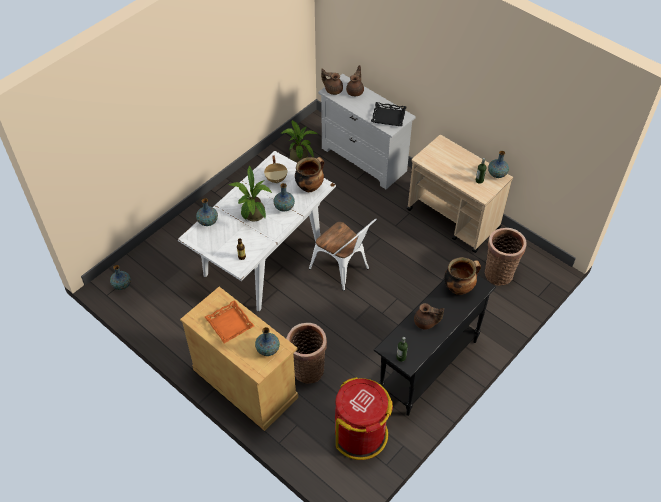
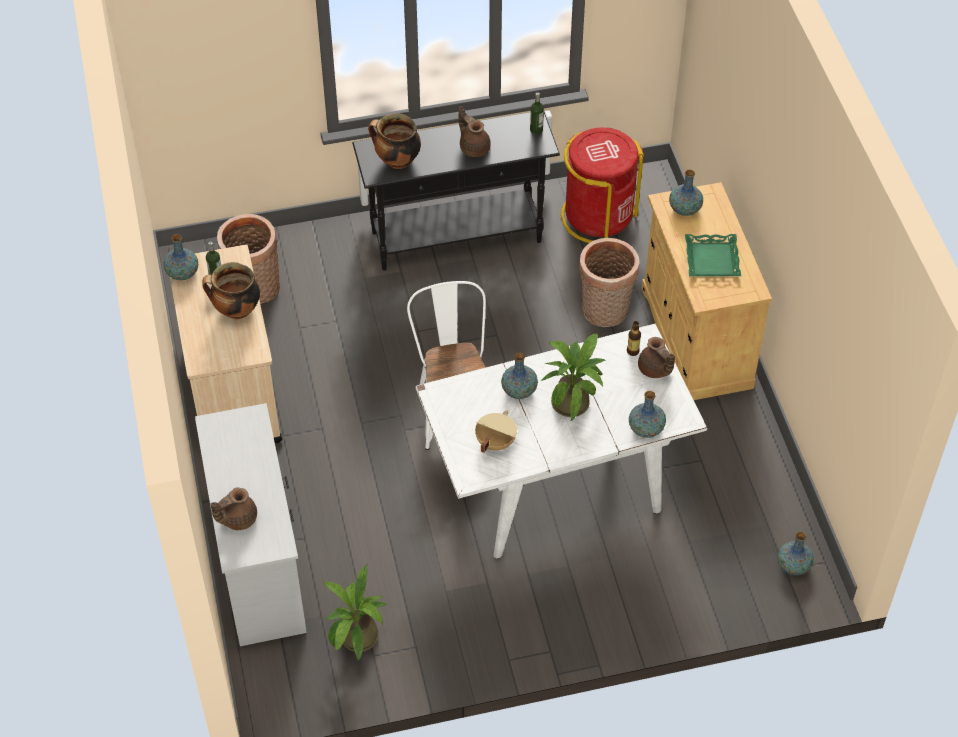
camera: 145 degrees left, 0 degrees up
(230, 324) = (711, 259): orange tray -> green tray
(310, 186) = (456, 402): cooking pot -> cooking pot (236, 311)
(333, 90) = (270, 544): brown teapot -> brown teapot (655, 370)
(388, 116) = (235, 439): black tray -> none

